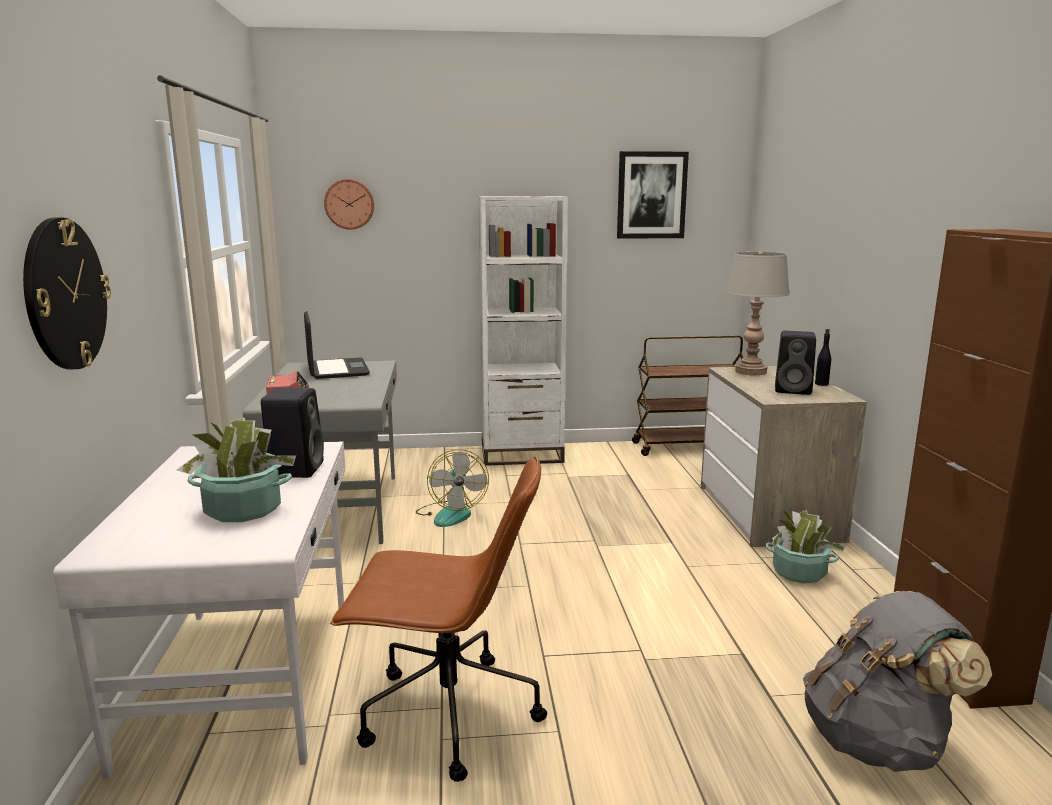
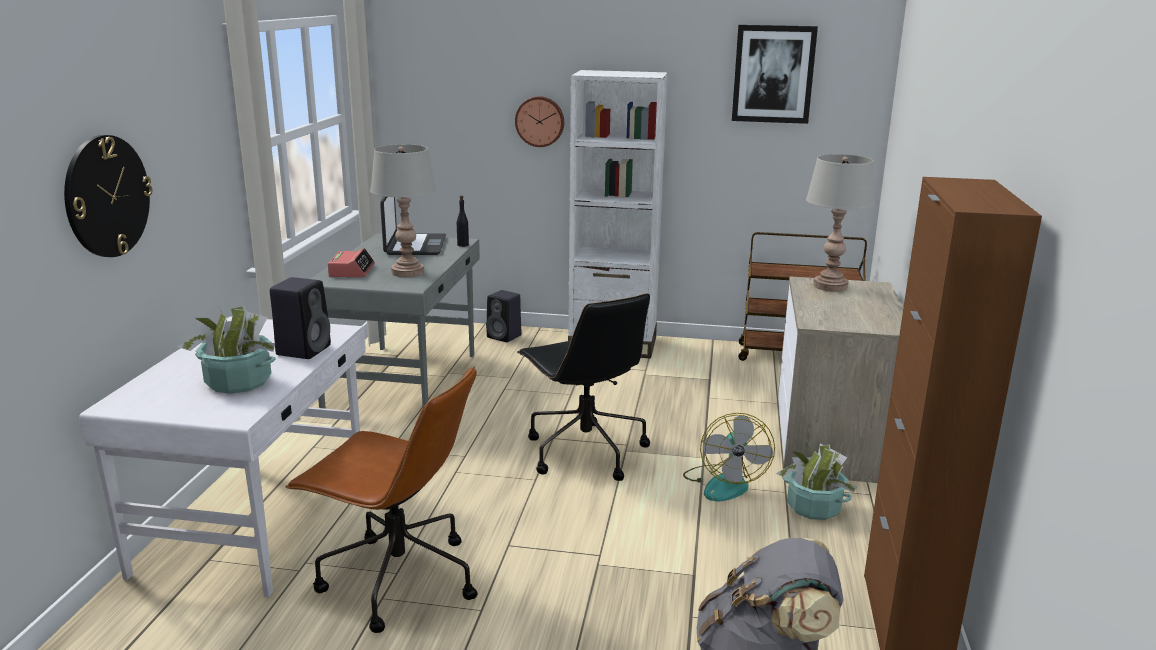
camera: 15 degrees right, 5 degrees up
(349, 204) = (453, 74): wall clock -> wall clock (540, 121)
(349, 391) = (408, 272): none -> grey table lamp
(451, 513) = (505, 399): fan -> fan (724, 483)
(559, 552) = (584, 451): none -> black office chair
(794, 390) = (852, 314): black speaker -> black speaker (505, 337)
(821, 384) = (892, 309): black bottle -> black bottle (463, 245)

